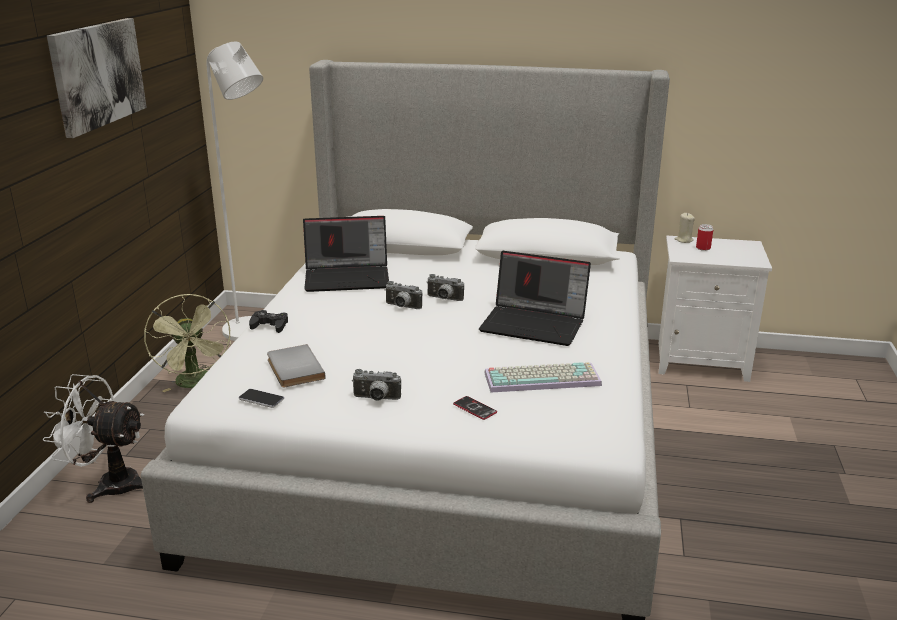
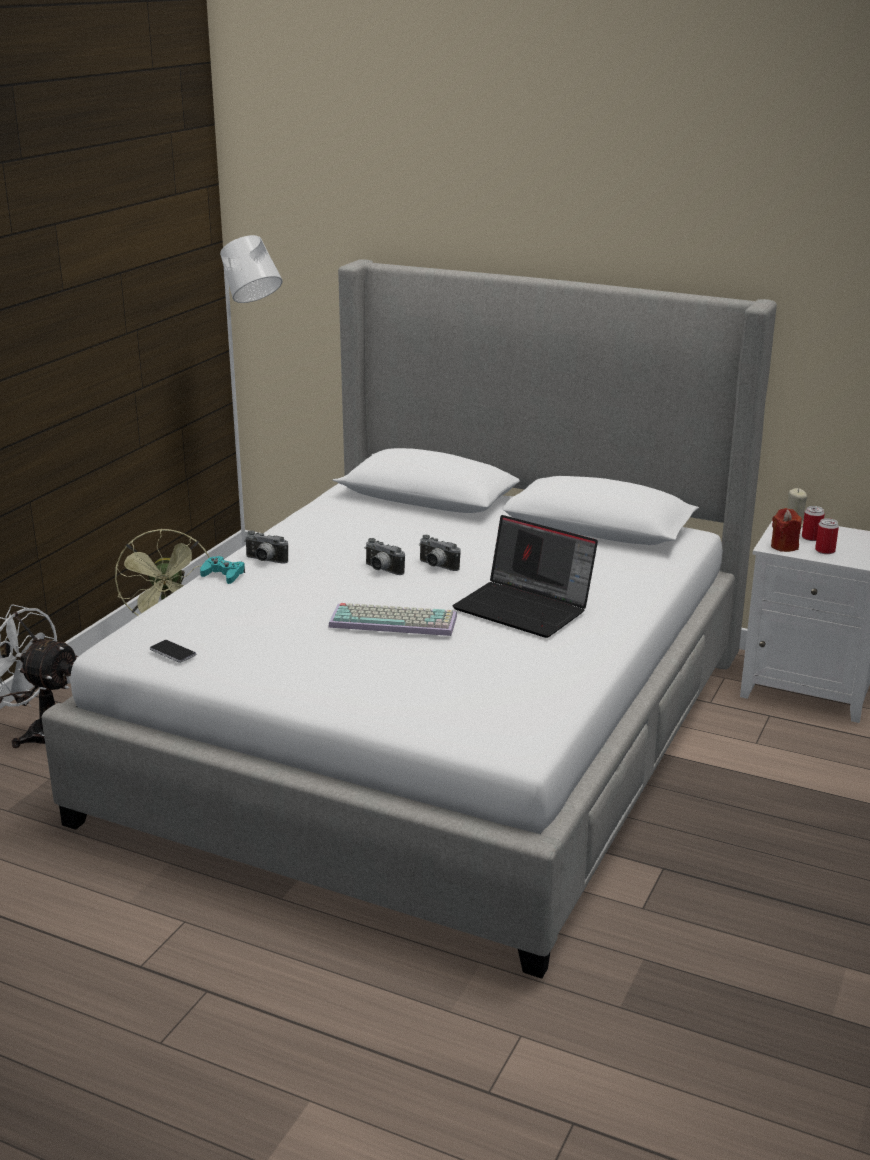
camera: 15 degrees right, 0 degrees up
(97, 74) = (82, 272): picture -> none
(270, 326) = (223, 575): black game controller -> turquoise game controller
(293, 369) = (221, 625): grey book -> none
(348, 277) = (341, 528): laptop -> none
(376, 399) = (292, 668): camera -> camera (264, 561)
(475, 408) = (393, 692): phone -> none
(543, 378) = (493, 670): keyboard -> keyboard (395, 620)
(689, 256) = (784, 546): none -> red candle
(719, 256) = (825, 551): none -> can

